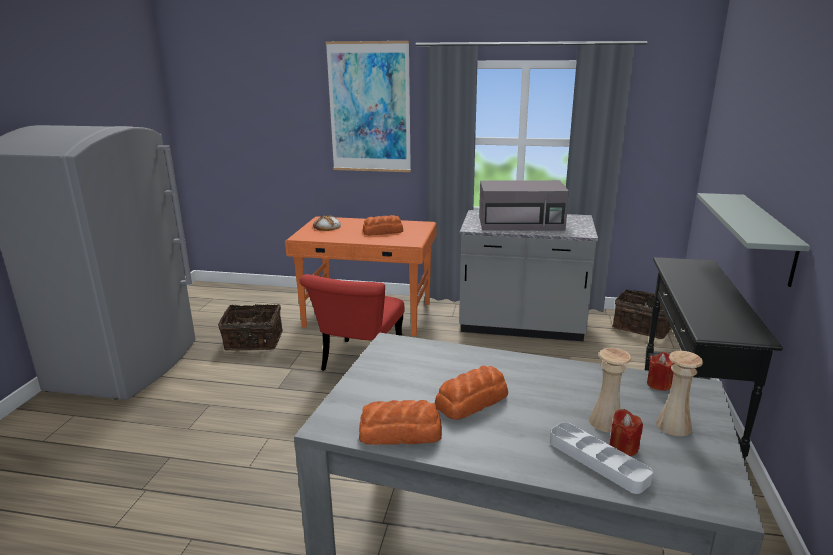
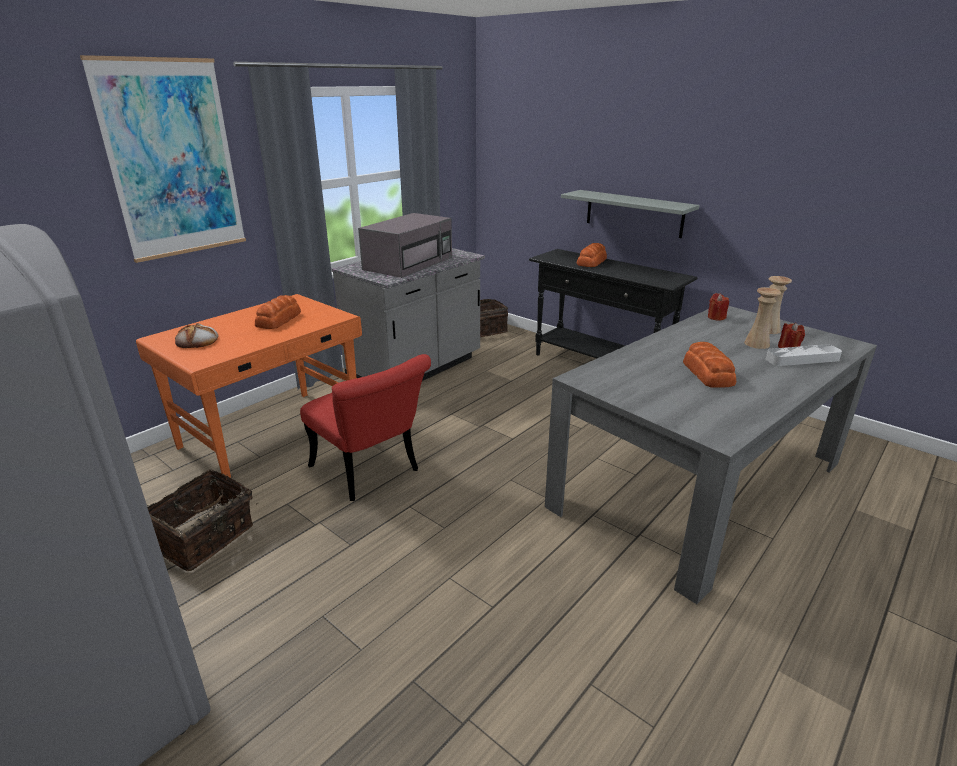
camera: 60 degrees left, 5 degrees up
(401, 433) = (744, 409): bread -> bread (592, 262)

